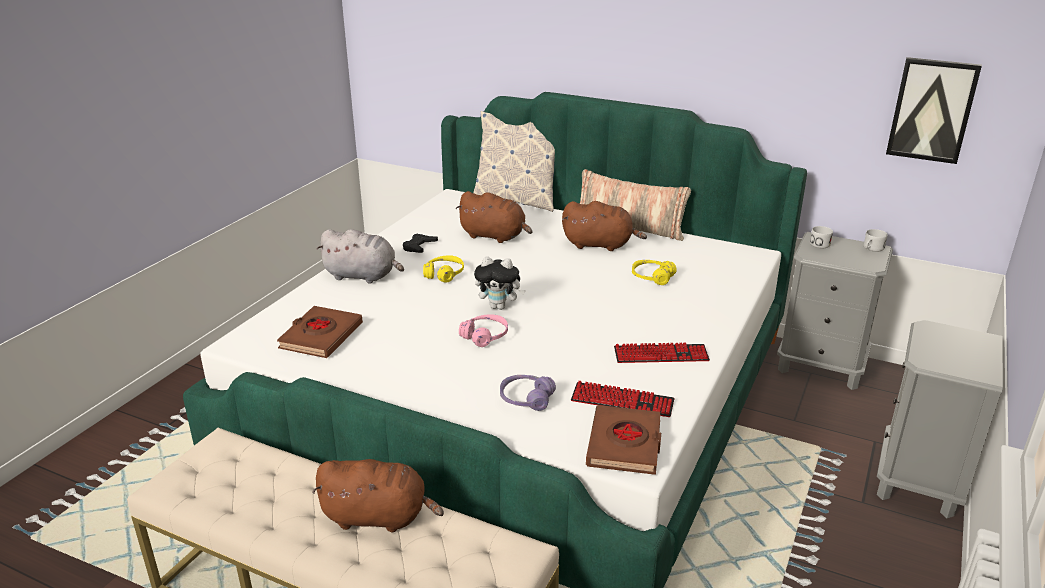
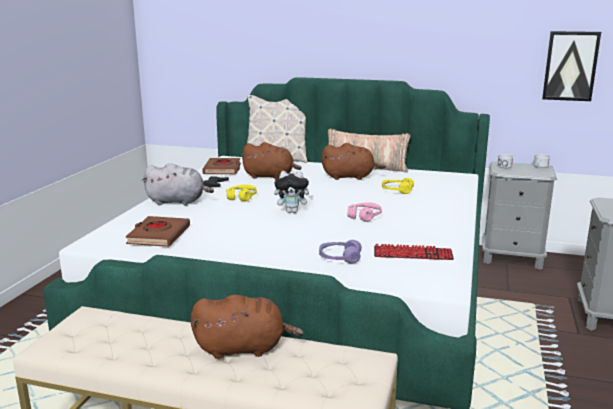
camera: 10 degrees left, 10 degrees down
(485, 336) = (290, 227): pink headphones -> pink headphones (364, 217)
(625, 445) = (428, 277): brown book -> brown book (222, 169)
(661, 355) = (426, 228): keyboard -> none

